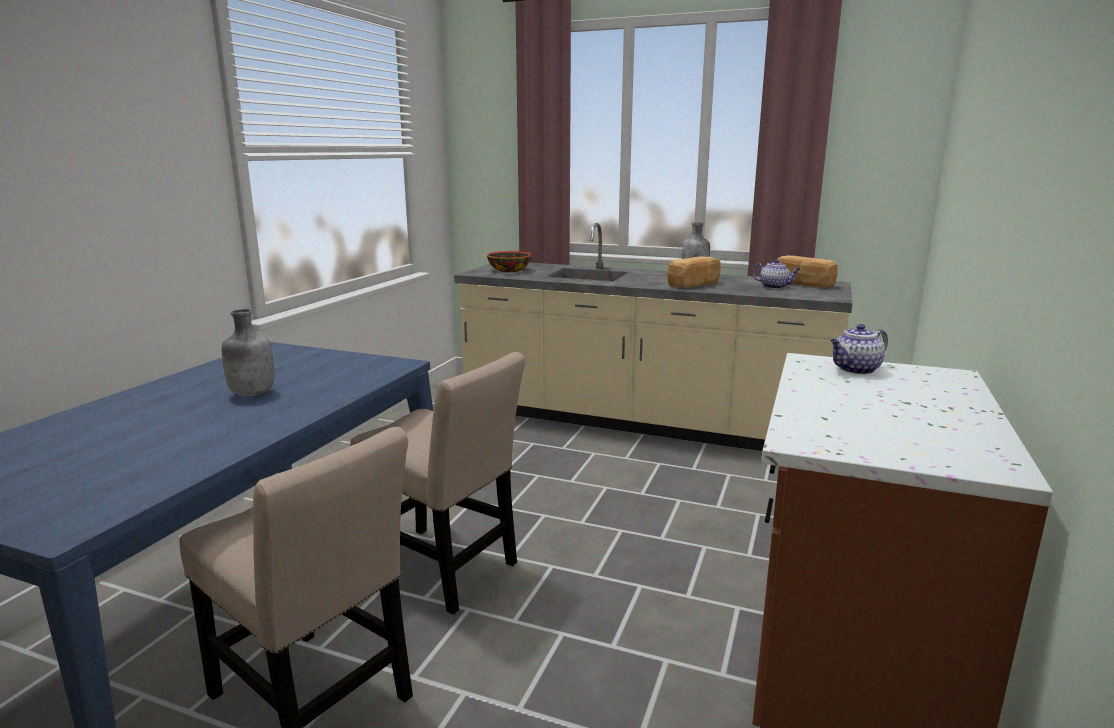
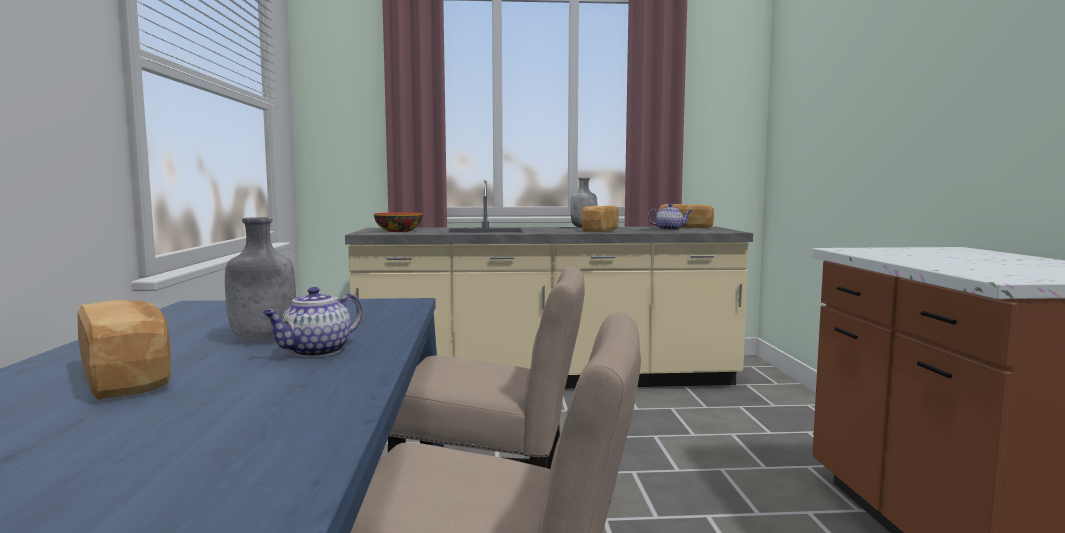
camera: 25 degrees left, 10 degrees down
(140, 419) = (128, 377): none -> bread
(855, 370) = (892, 250): teapot -> teapot (316, 352)

